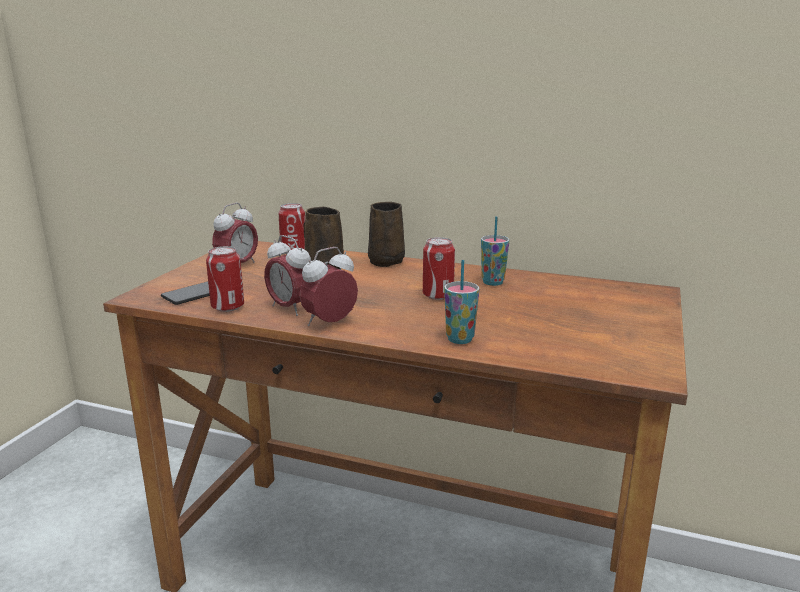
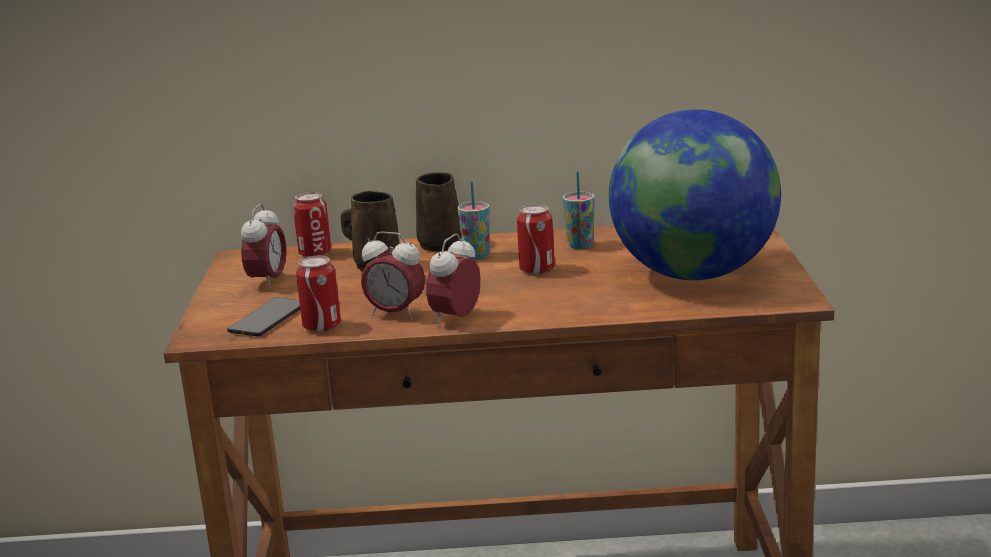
camera: 20 degrees left, 0 degrees up
(460, 339) = (602, 306): cup -> cup (476, 255)
(569, 327) = (694, 274): none -> globe

